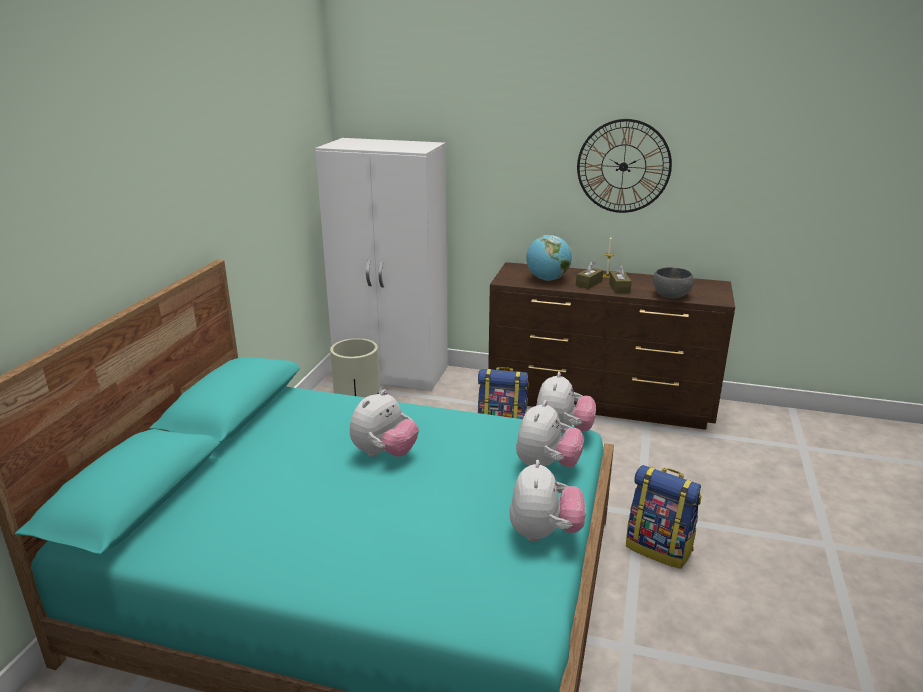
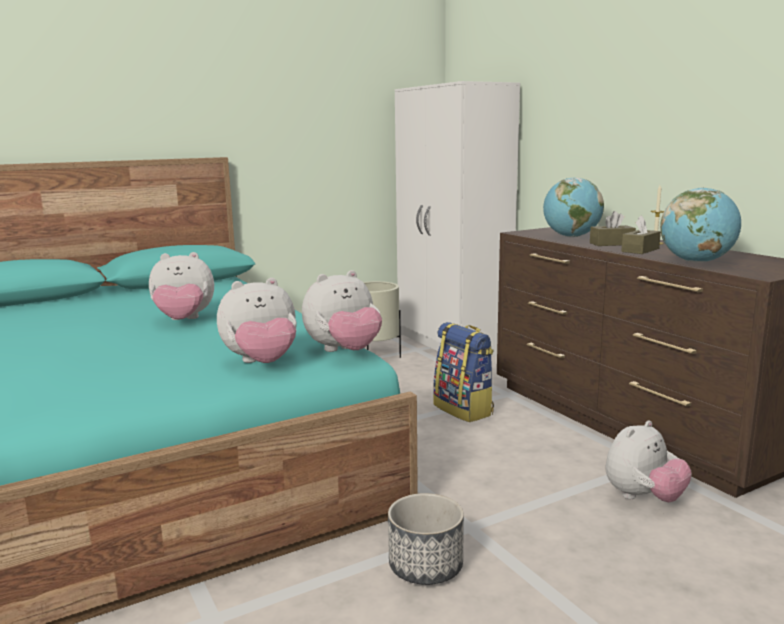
camera: 45 degrees right, 10 degrees down
(544, 533) = (126, 394): plush toy -> plush toy (643, 498)
(623, 166) = (694, 88): wall clock -> none
(659, 548) = (426, 566): backpack -> planter
(671, 295) = (696, 262): grey bowl -> globe

